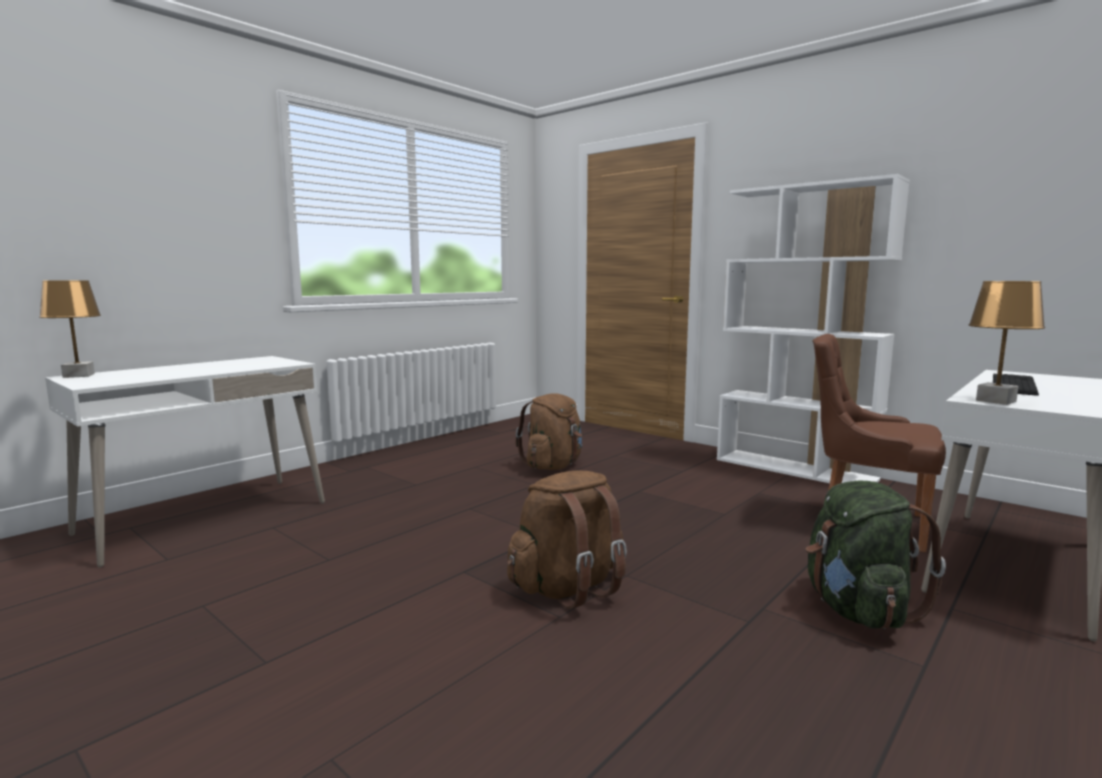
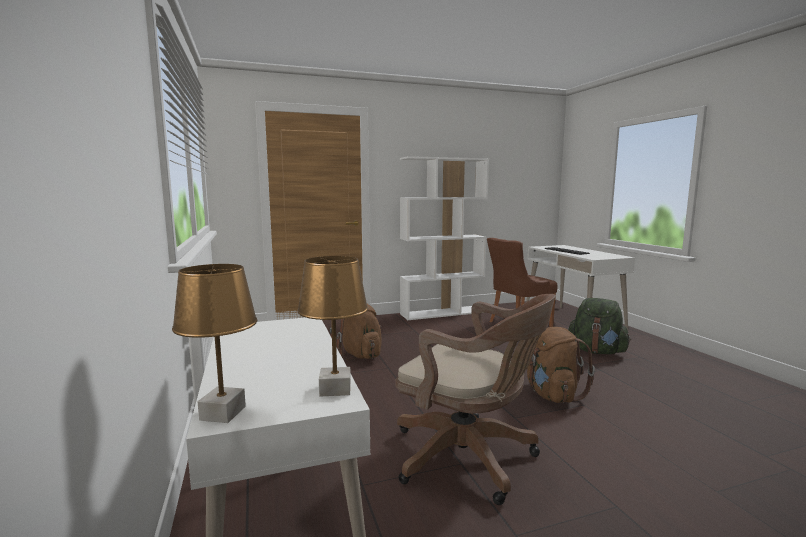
camera: 60 degrees left, 0 degrees up
(341, 562) = (470, 458): none -> brown office chair
(995, 401) = (598, 257): brown table lamp -> brown table lamp (334, 389)

